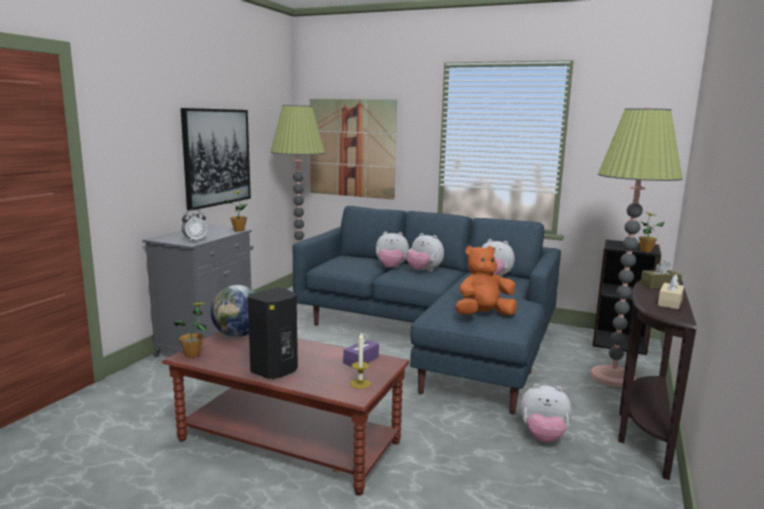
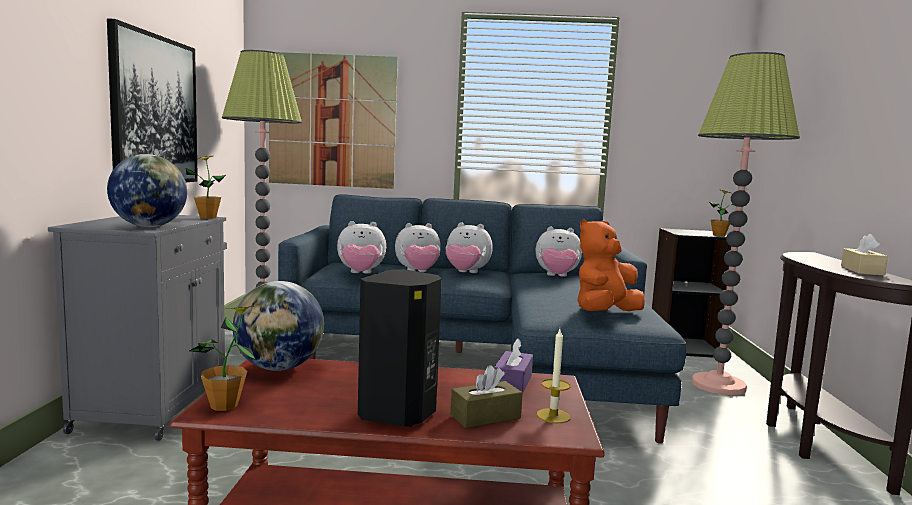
camera: 20 degrees left, 5 degrees down
(195, 240) = (149, 226): alarm clock -> globe
(543, 437) = (721, 466): plush toy -> plush toy (360, 274)
(659, 286) = (814, 258): brown tissue box -> brown tissue box (485, 416)

